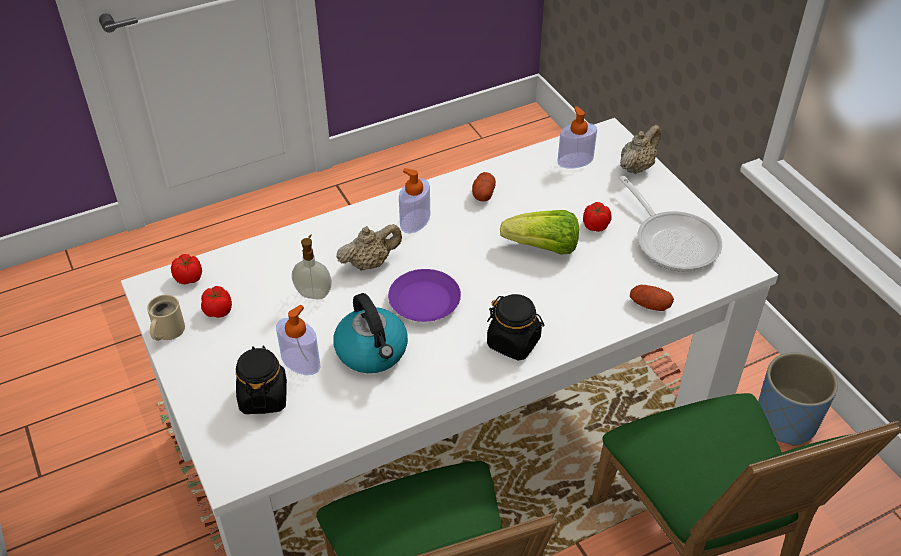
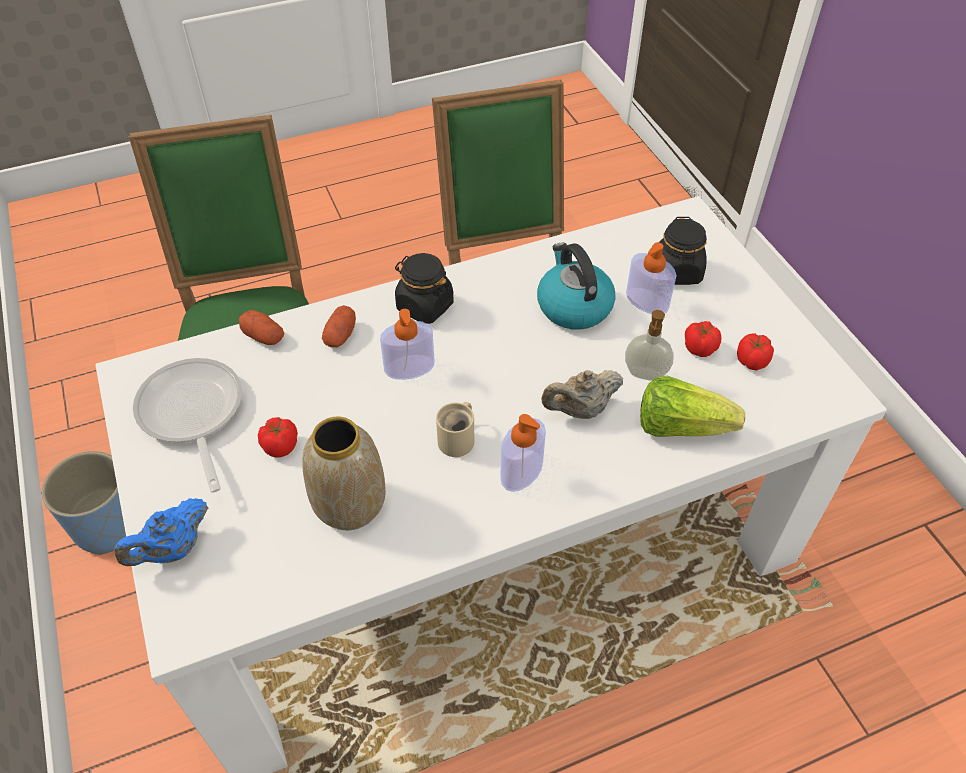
camera: 175 degrees left, 5 degrees up
(167, 331) = (801, 342): beige mug -> beige mug (459, 439)
(189, 278) = (802, 405): tomato -> tomato (699, 348)
(425, 300) = (515, 357): purple plate -> none
(483, 193) = (419, 513): potato -> potato (340, 335)
(531, 195) = (351, 504): none -> vase
(543, 248) = (360, 417): lettuce -> lettuce (680, 426)
(575, 160) = (262, 571): soap dispenser -> soap dispenser (409, 367)
(637, 167) = (173, 550): beige teapot -> blue teapot

